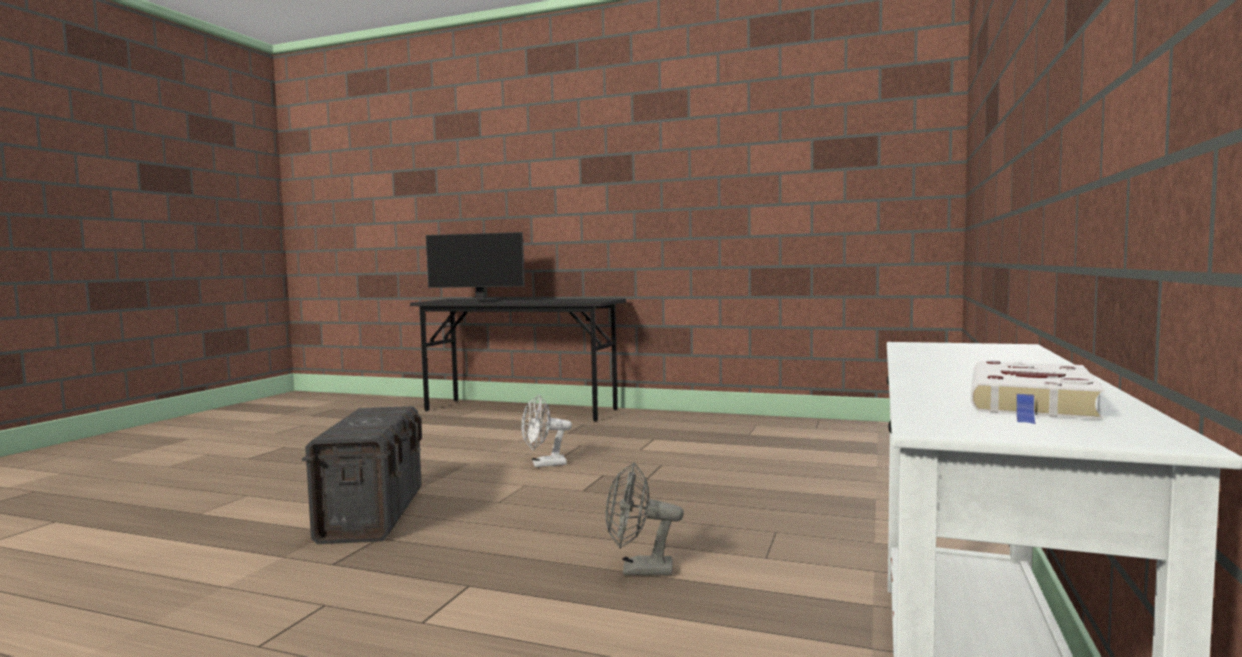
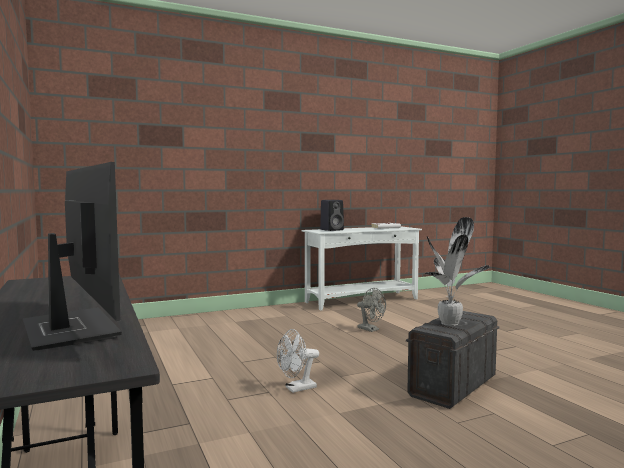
camera: 135 degrees left, 0 degrees up
(371, 418) = (451, 323): none -> potted plant
(543, 464) = (296, 389): white fan -> white fan turned 120 degrees clockwise
(987, 354) = (332, 230): none -> black speaker

